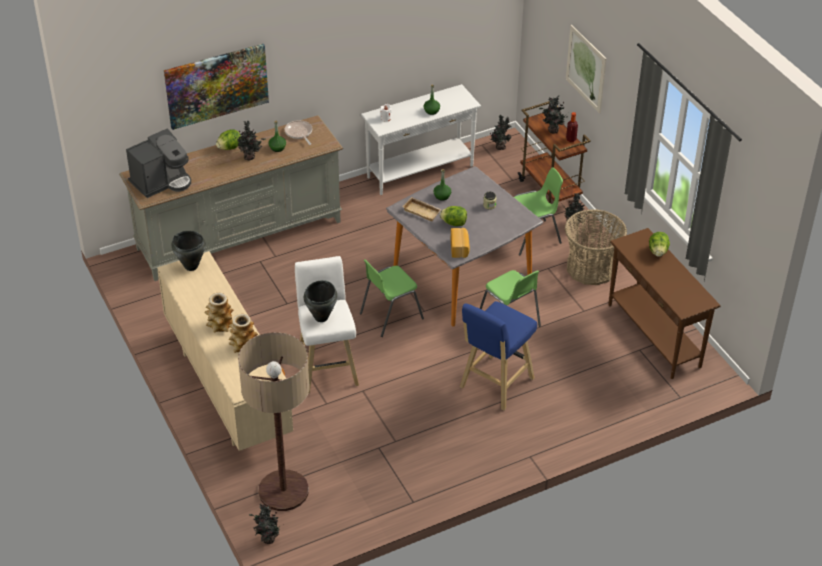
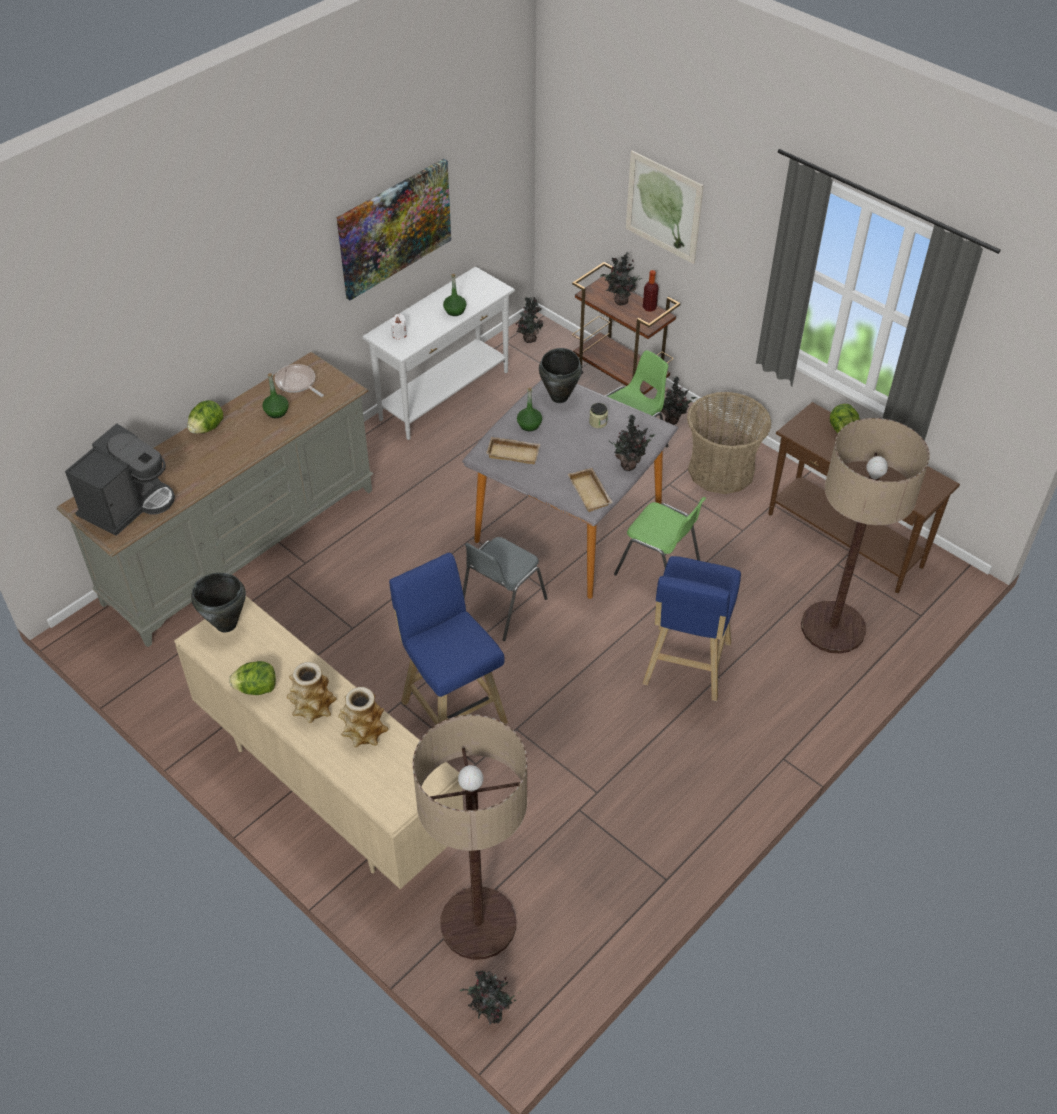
camera: 20 degrees left, 5 degrees up
(216, 85) = (171, 342): picture -> picture (394, 228)
(250, 157) = (244, 434): potted plant -> potted plant (629, 465)
(321, 317) = (449, 649): black cooking pot -> black cooking pot (559, 397)
(327, 367) = (451, 708): white stool -> blue stool
(390, 316) = (501, 607): green chair -> grey chair
(454, 223) = (565, 459): lettuce -> lettuce (256, 688)
(460, 248) = (591, 493): bread -> beige tray
(611, 388) = (833, 628): none -> floor lamp

